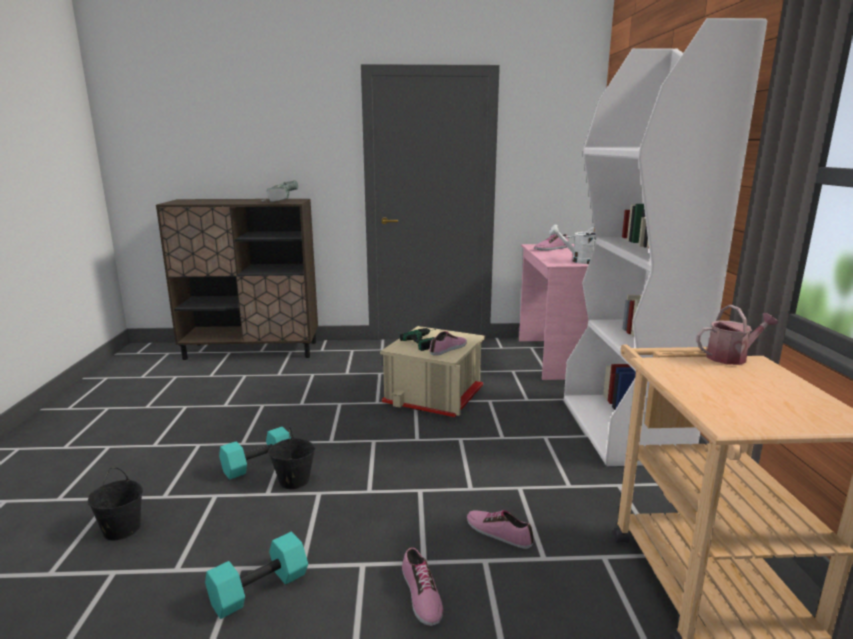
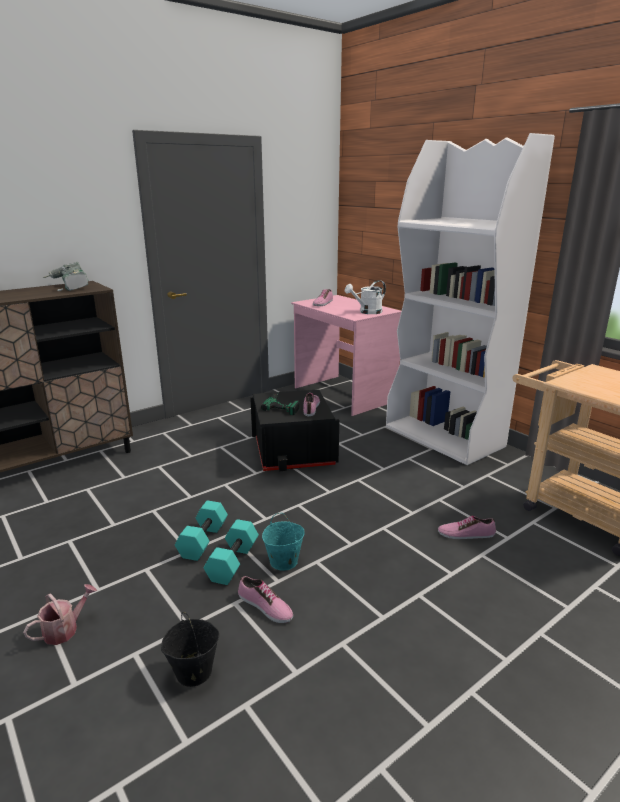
camera: 35 degrees left, 5 degrees up
(259, 588) = (378, 647): turquoise dumbbell -> turquoise dumbbell (202, 540)
(293, 481) = (283, 561): black bucket -> turquoise bucket
(420, 595) = (477, 594): shoe -> shoe (264, 607)
(435, 395) = (293, 452): beige storage box -> black storage box
(731, 357) = (585, 369): watering can -> watering can (65, 629)

